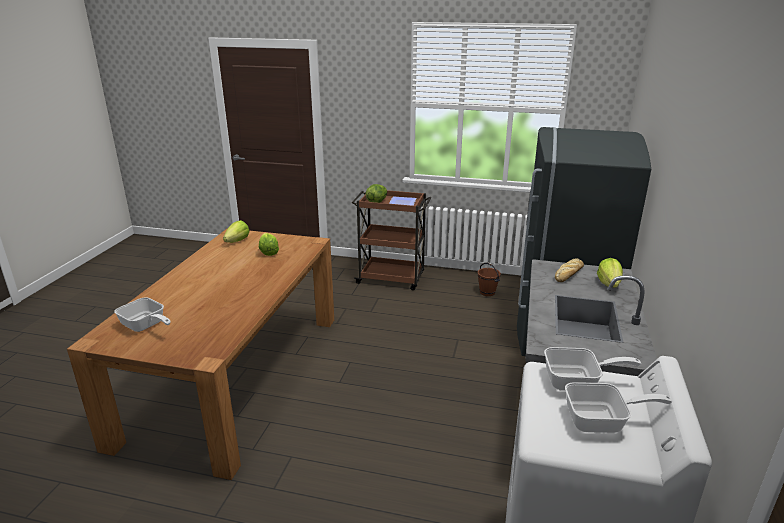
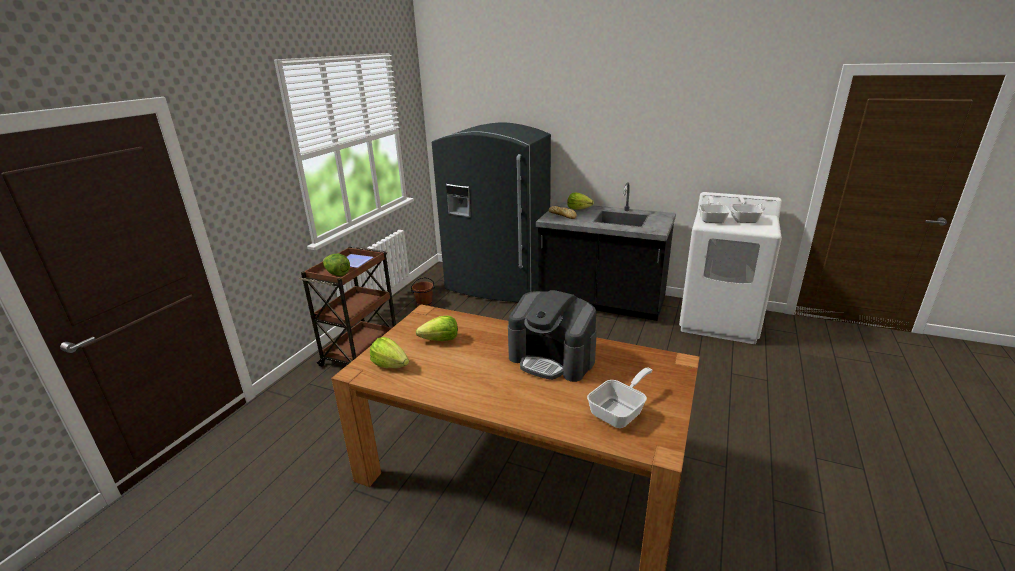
camera: 80 degrees left, 0 degrees up
(230, 296) = (552, 358): none -> coffee machine

